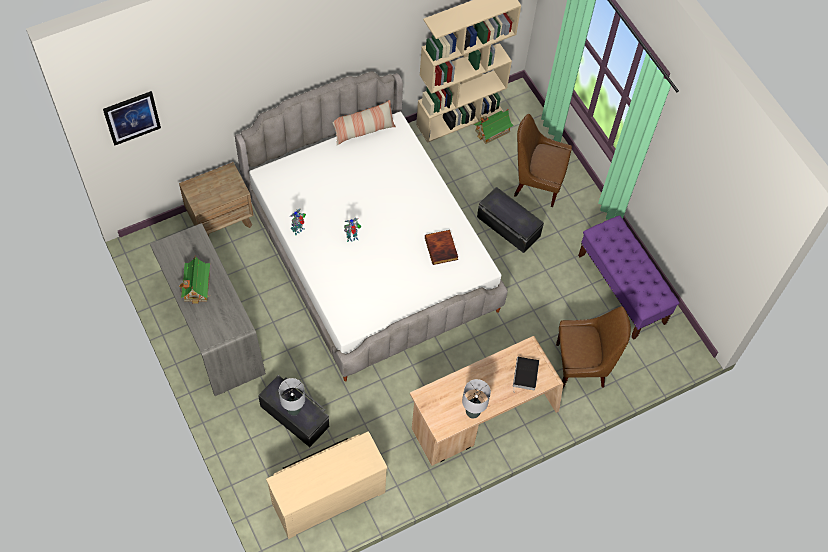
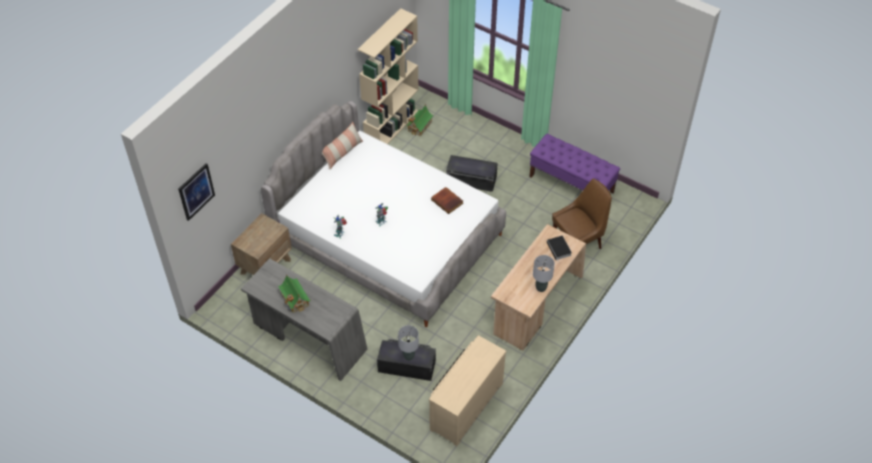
camera: 25 degrees left, 10 degrees down
(536, 183) = (471, 145): brown chair -> none

